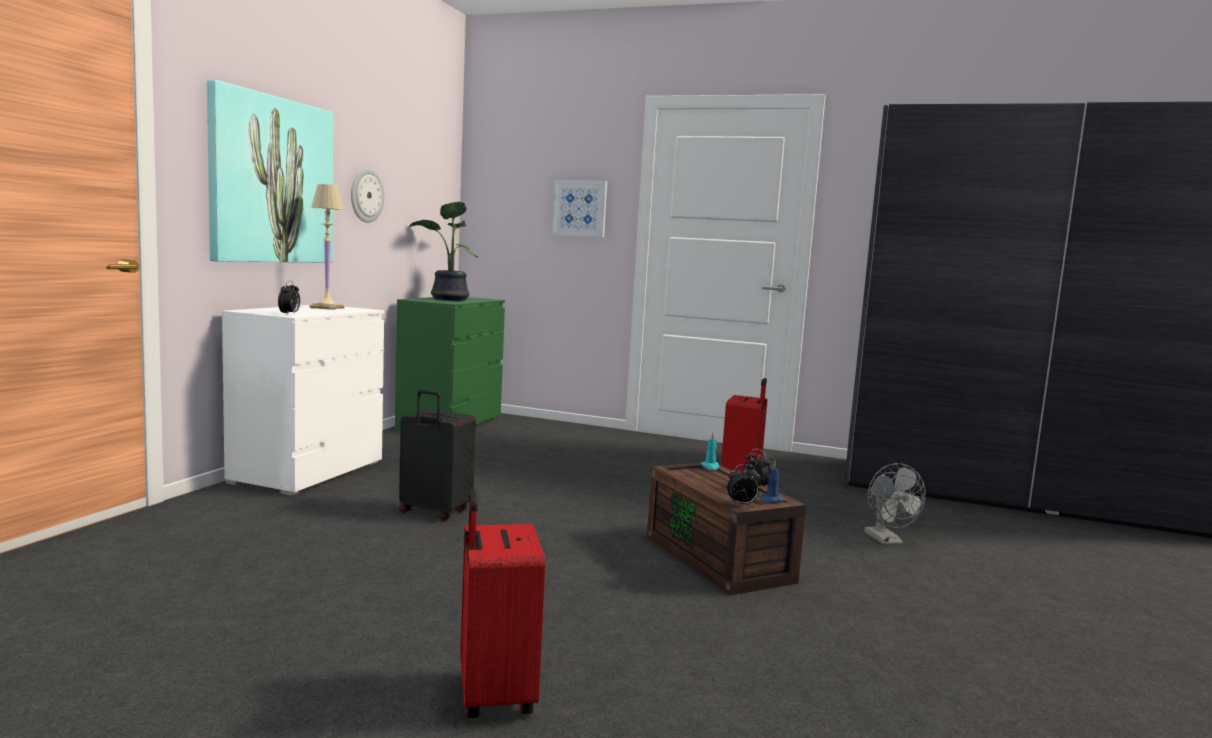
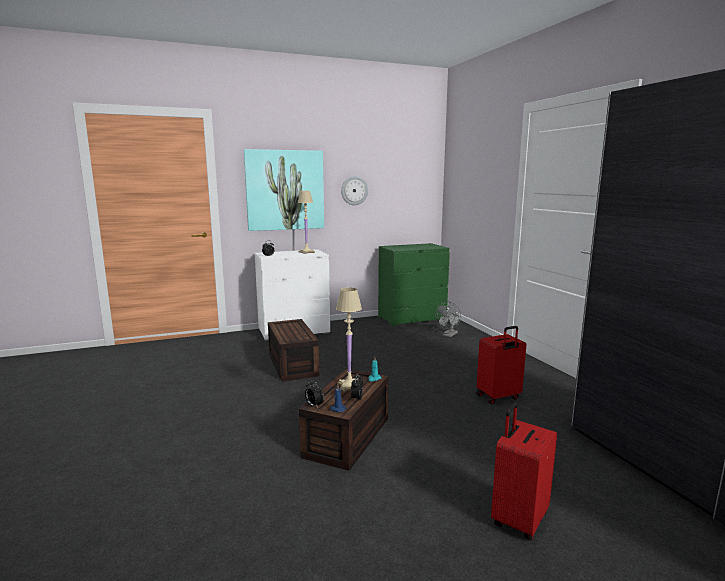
camera: 50 degrees right, 5 degrees up
(434, 512) = (291, 364): black suitcase -> brown storage box
(448, 299) = (409, 246): potted plant -> none
(493, 695) = (128, 447): red suitcase -> red suitcase (518, 519)
(580, 208) = (490, 188): picture -> none
(712, 479) = (349, 386): none -> beige table lamp
(887, 541) = (484, 477): grey fan -> grey fan (448, 335)

